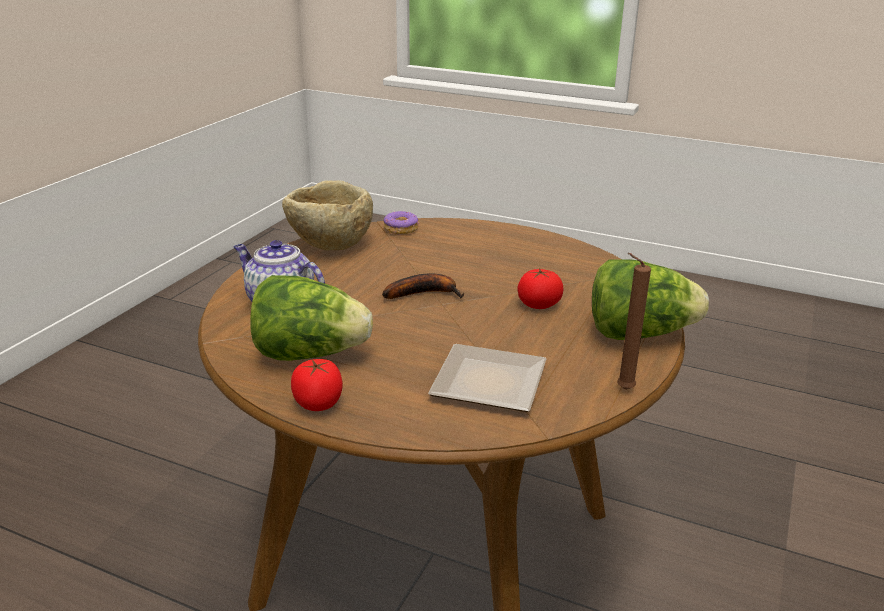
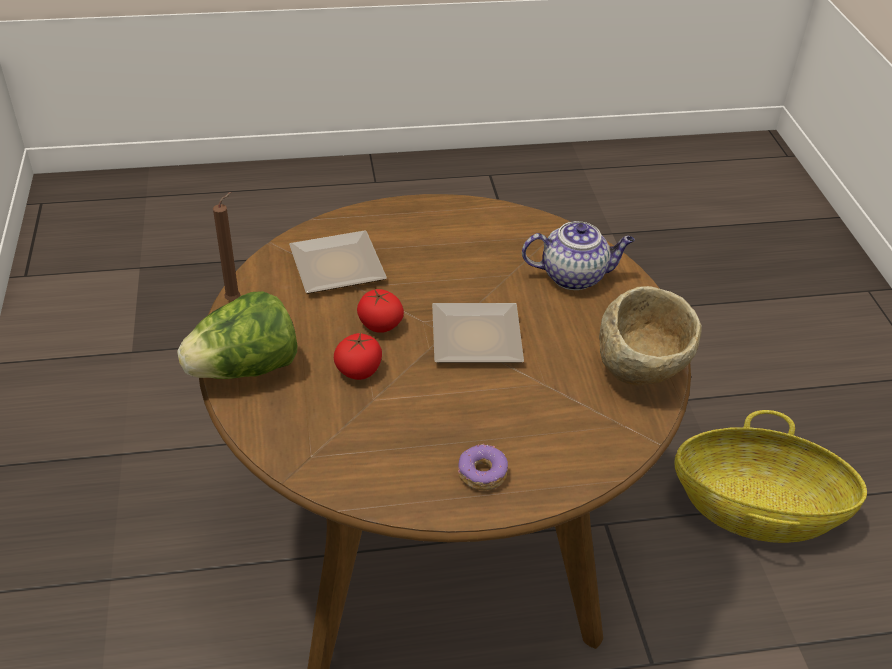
camera: 145 degrees right, 15 degrees up
(175, 461) = (756, 509): none -> basket
(310, 354) = (485, 240): lettuce -> none
(318, 403) = (433, 209): tomato -> tomato (380, 325)
(401, 229) = (613, 440): donut -> donut (481, 473)
(425, 293) = (473, 340): banana -> plate

